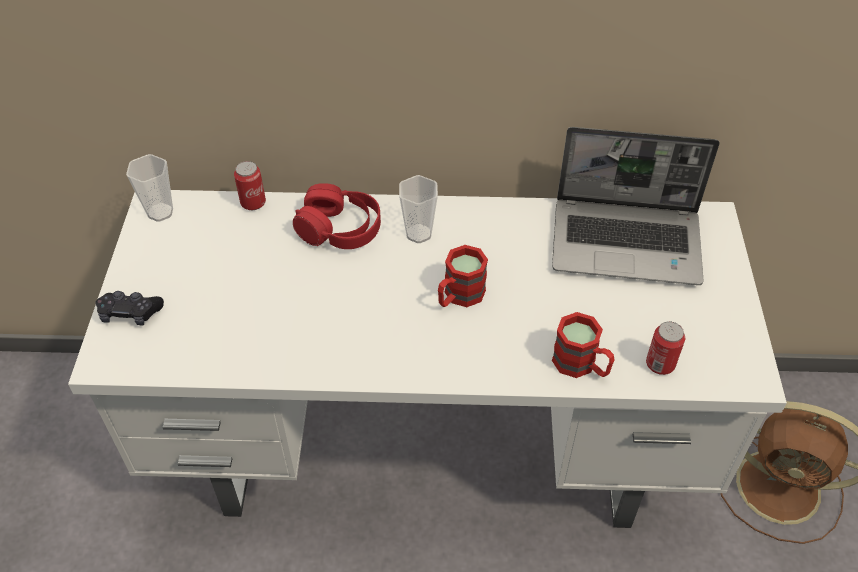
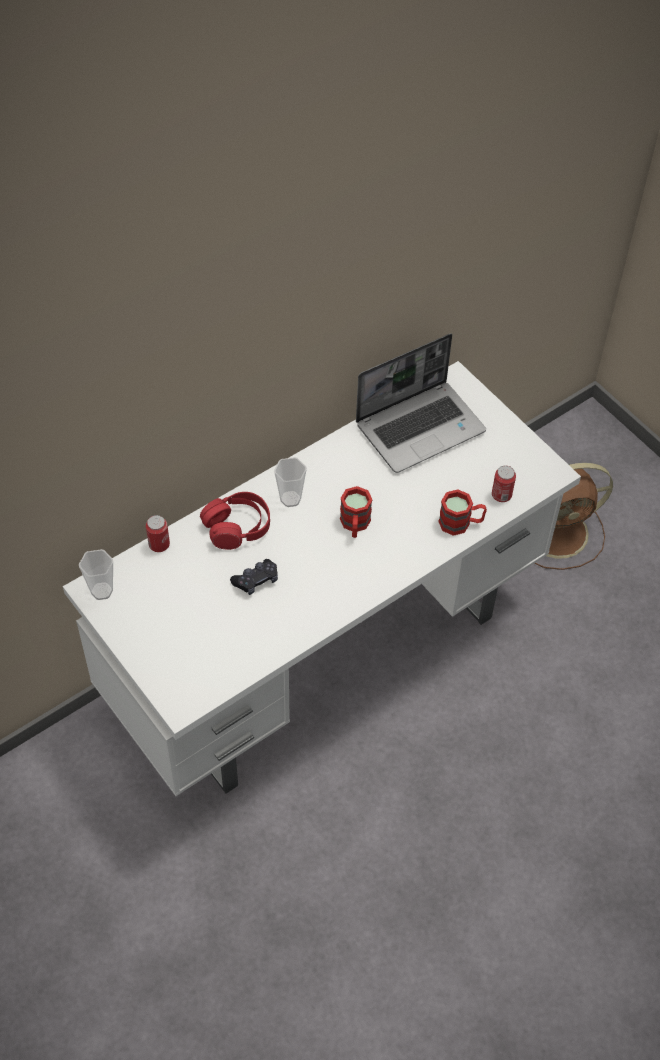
camera: 40 degrees left, 5 degrees up
(130, 313) = (163, 667): black game controller -> black game controller (256, 580)

